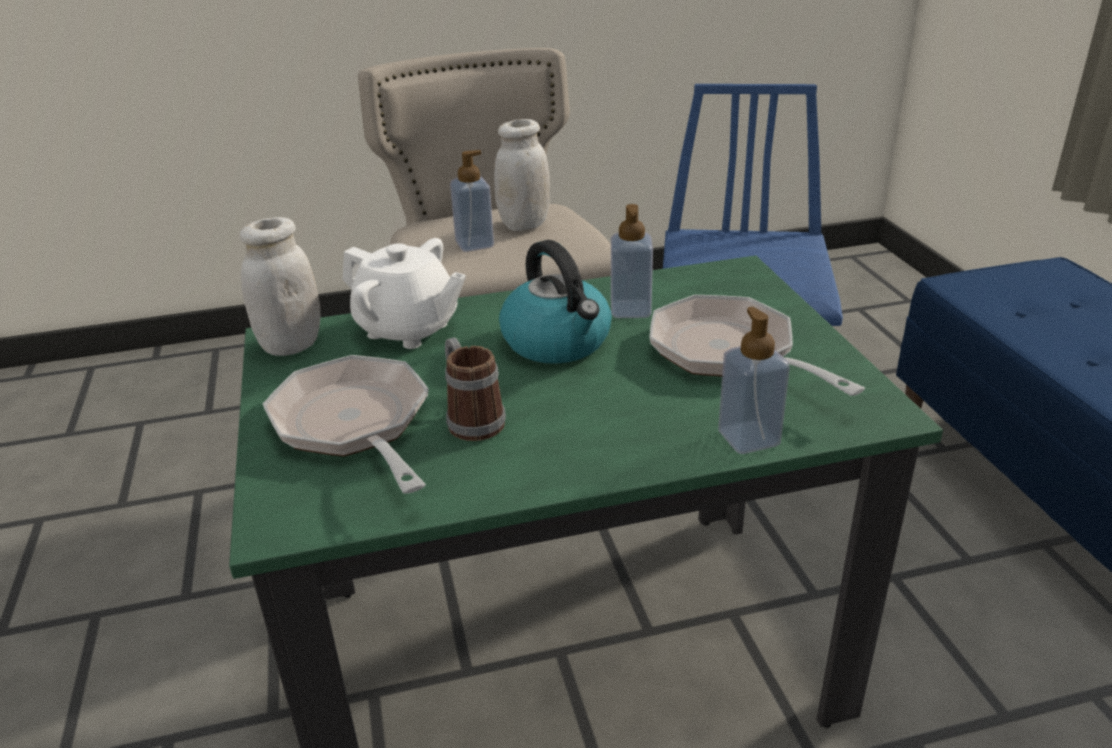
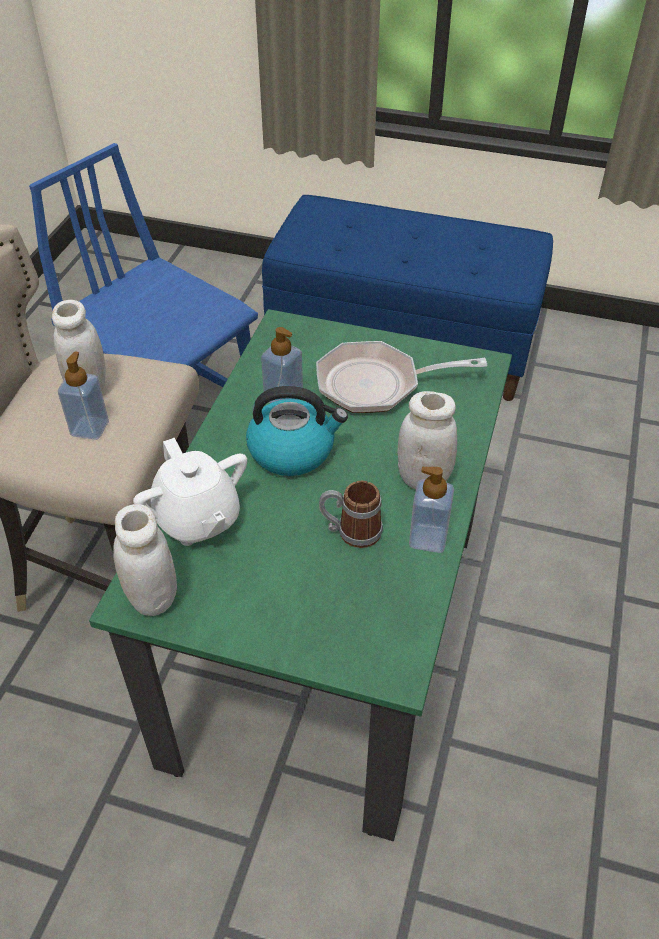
camera: 60 degrees left, 15 degrees up
(355, 425) = (309, 594): frying pan -> none
(408, 329) = (197, 519): white teapot -> white teapot turned 90 degrees clockwise
(609, 438) = (423, 478): none -> white jar
(748, 438) = (467, 424): soap dispenser -> soap dispenser (428, 538)

